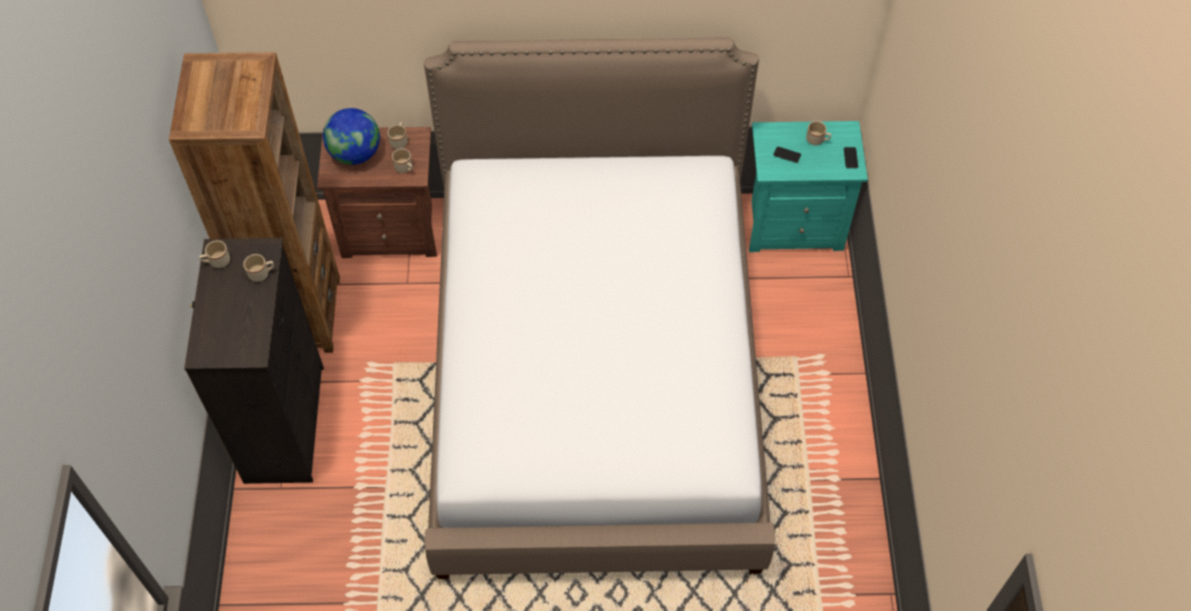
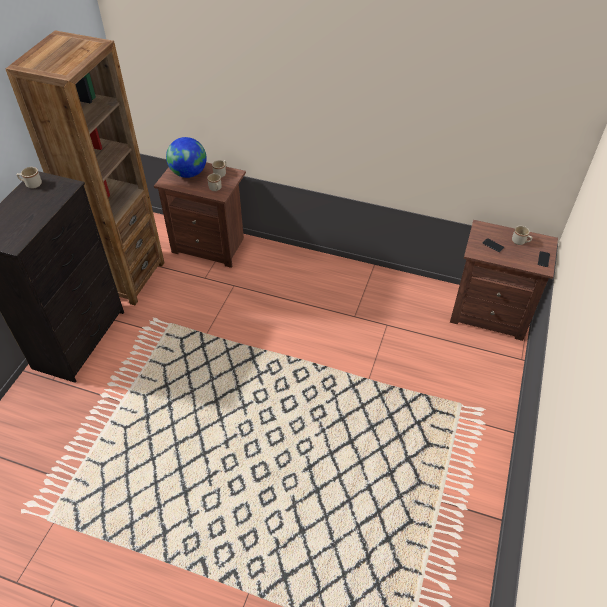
camera: 20 degrees right, 10 degrees down
(262, 274) = (55, 198): beige mug -> none
(596, 376) = (304, 372): bed -> none
(794, 225) = (490, 314): turquoise nightstand -> brown nightstand

